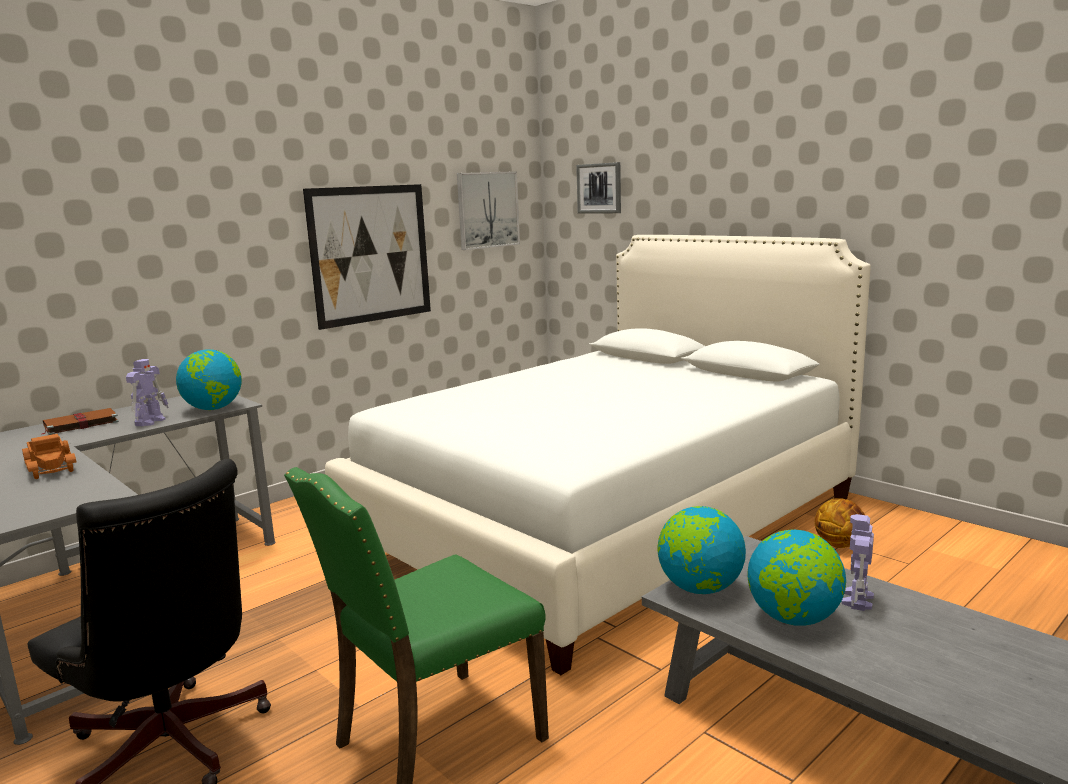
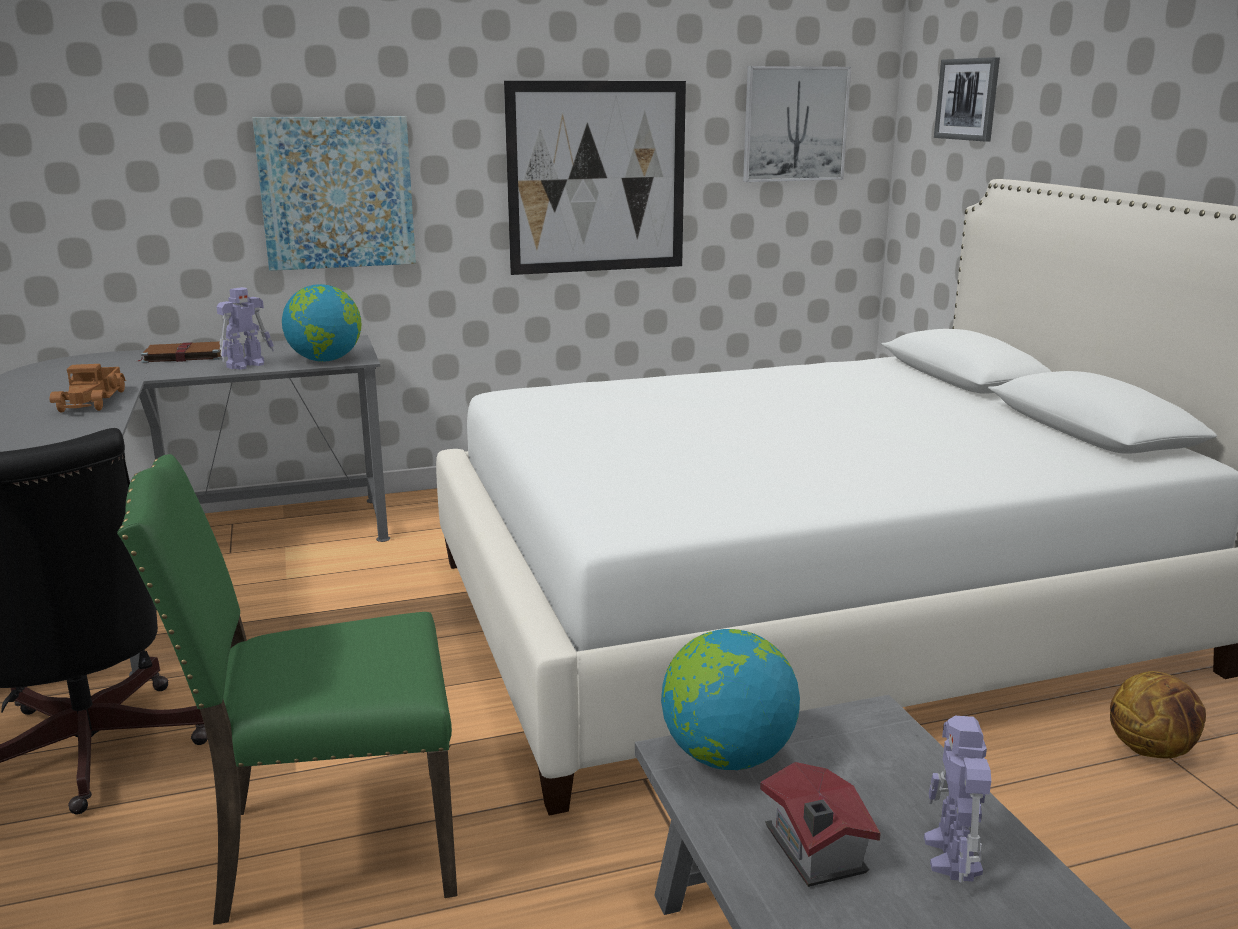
camera: 25 degrees right, 5 degrees up
(186, 279) = (337, 193): none -> picture
(793, 619) = (813, 852): globe -> toy house
(857, 600) = (952, 857): toy robot -> toy robot turned 45 degrees counterclockwise

